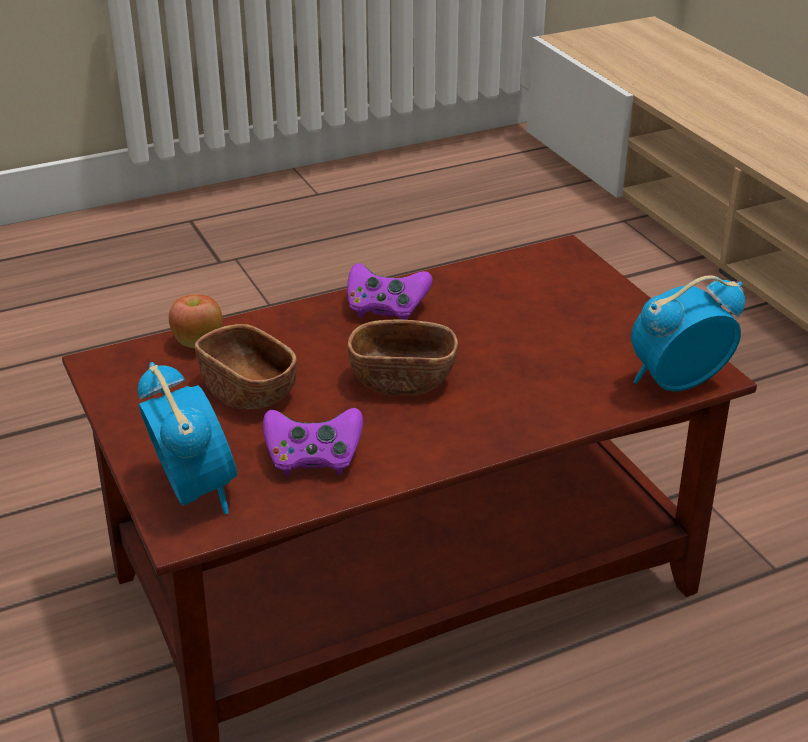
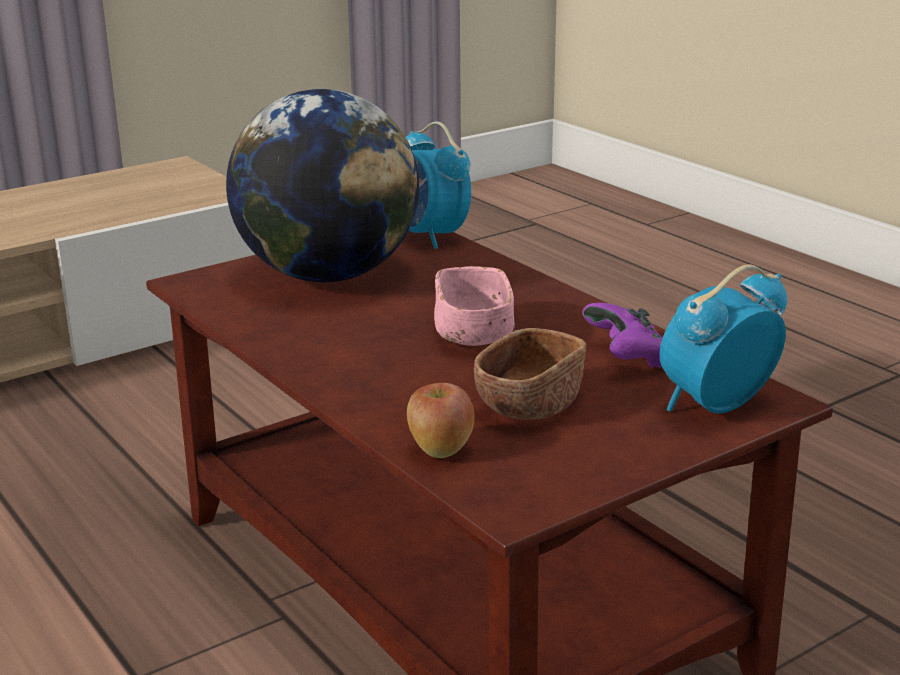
camera: 100 degrees left, 10 degrees down
(385, 310) = (332, 353): purple game controller -> none
(402, 381) = (473, 333): brown bowl -> pink bowl
(566, 317) = (328, 275): none -> globe

